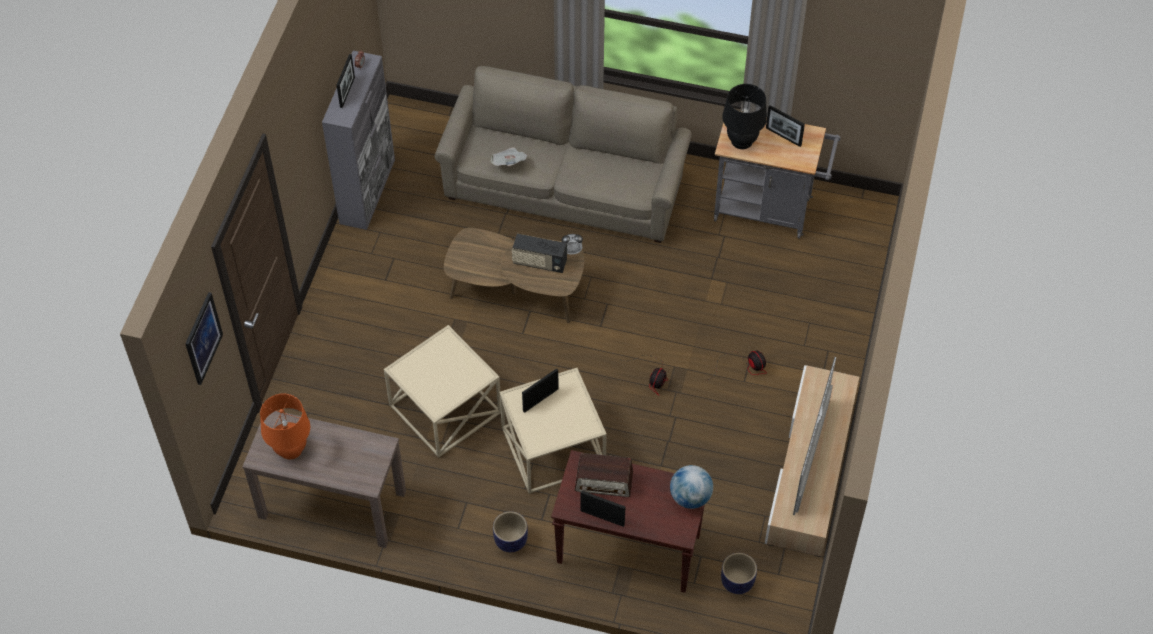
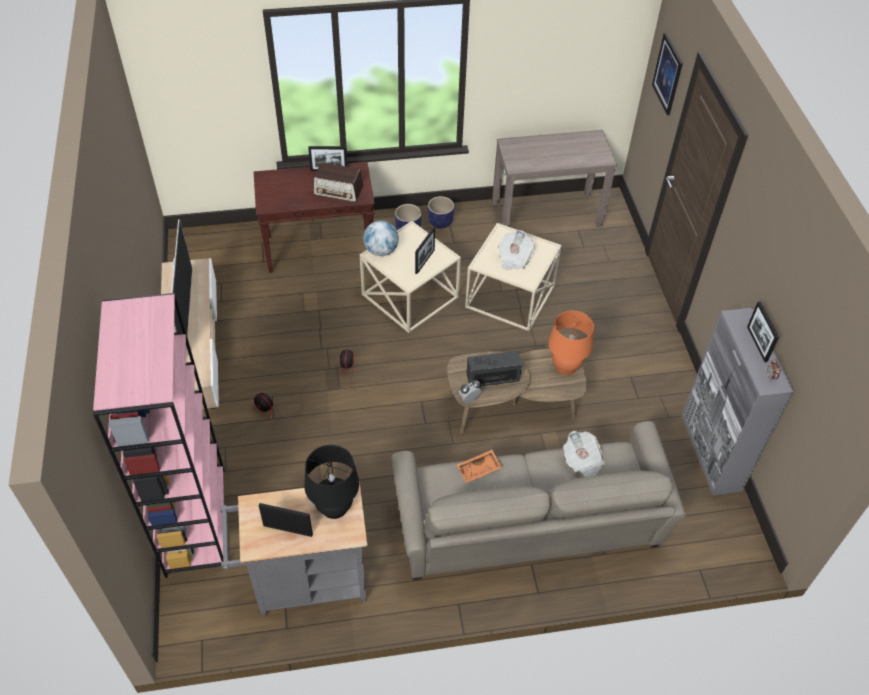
camera: 155 degrees right, 5 degrees down
(290, 449) = (578, 147): orange table lamp -> orange table lamp (565, 366)
(444, 370) = (514, 258): none -> newspaper
(599, 185) = (479, 470): none -> orange tray
(604, 482) = (338, 190): radio -> radio turned 150 degrees counterclockwise
(690, 497) = (267, 199): globe -> globe (381, 251)
(736, 582) = (230, 253): planter -> planter (440, 222)
(847, 288) = (195, 520): none -> pink bookcase

